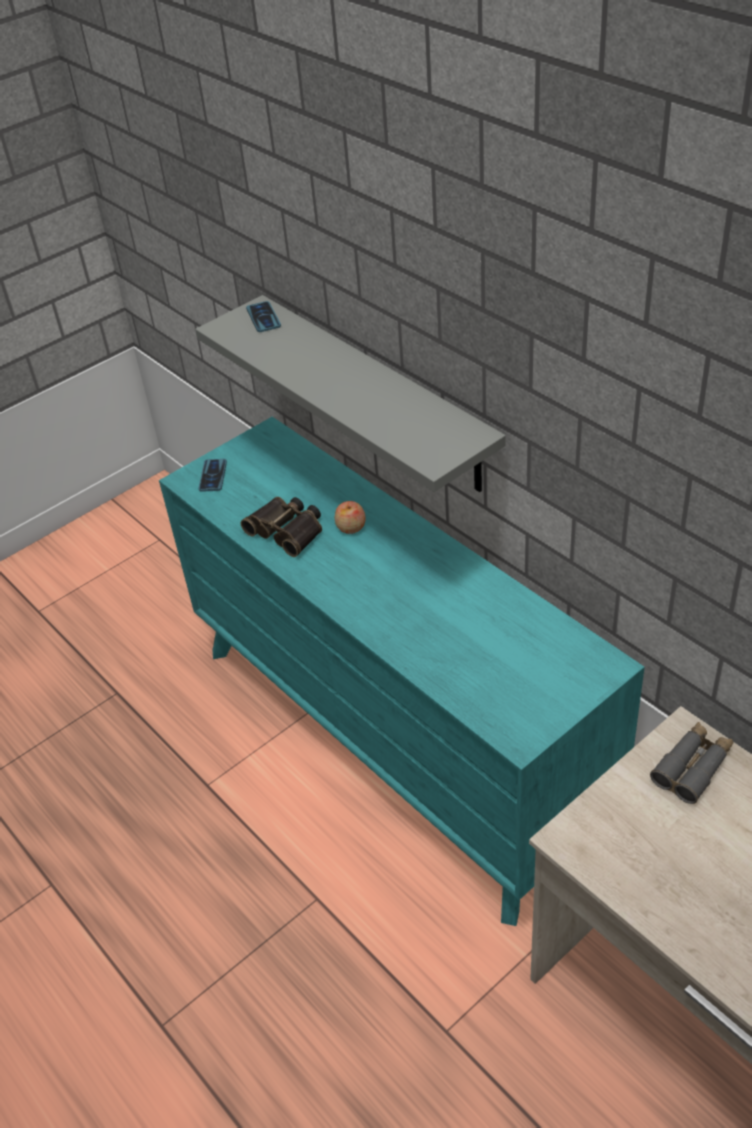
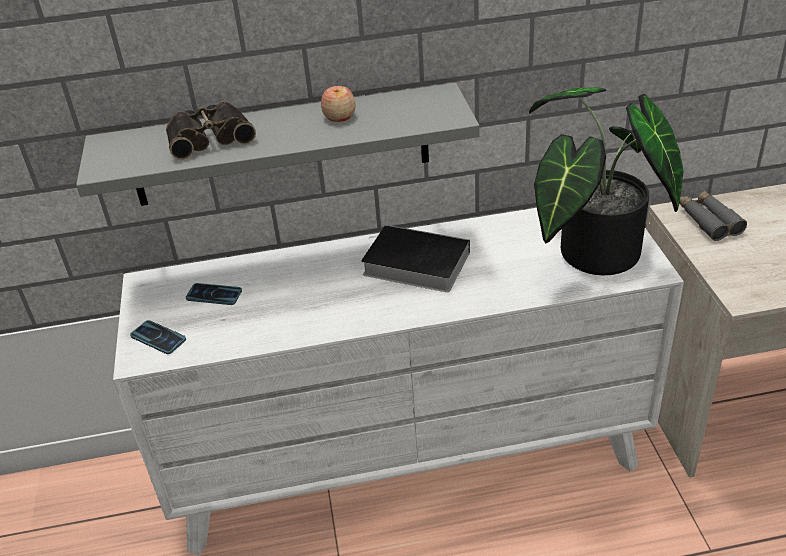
camera: 60 degrees left, 5 degrees down
(263, 317) = (125, 143): phone -> phone (214, 295)
(288, 530) = (295, 313): binoculars -> binoculars (209, 137)
(351, 527) = (333, 275): apple -> apple (339, 117)
(395, 737) = (408, 458): turquoise dresser -> white dresser
(403, 566) = (413, 263): none -> book
(510, 681) = (590, 255): none -> potted plant

